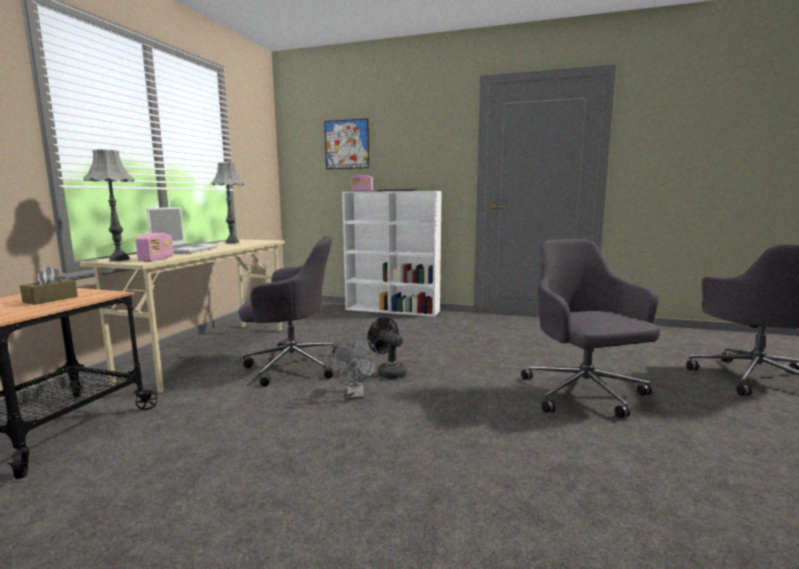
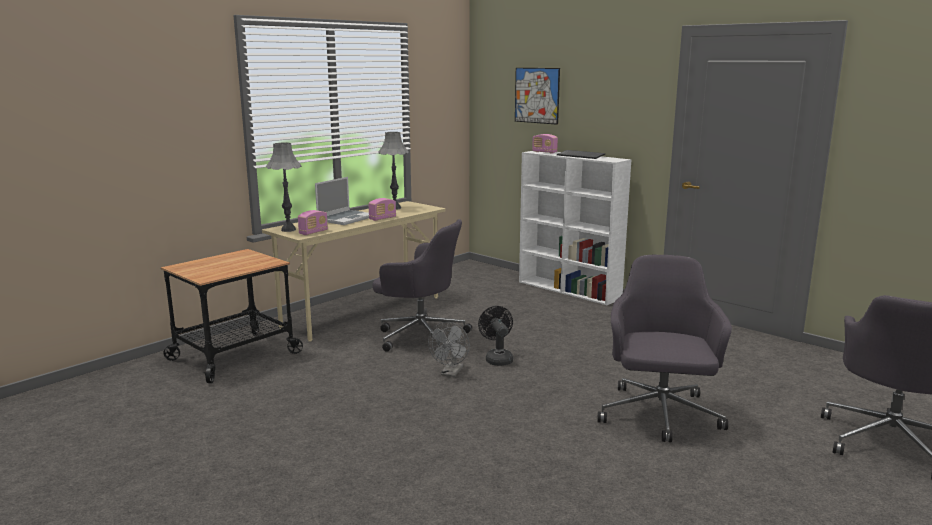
camera: 25 degrees right, 5 degrees up
(51, 299) = (236, 263): brown tissue box -> none
(229, 248) = (382, 218): none -> radio

